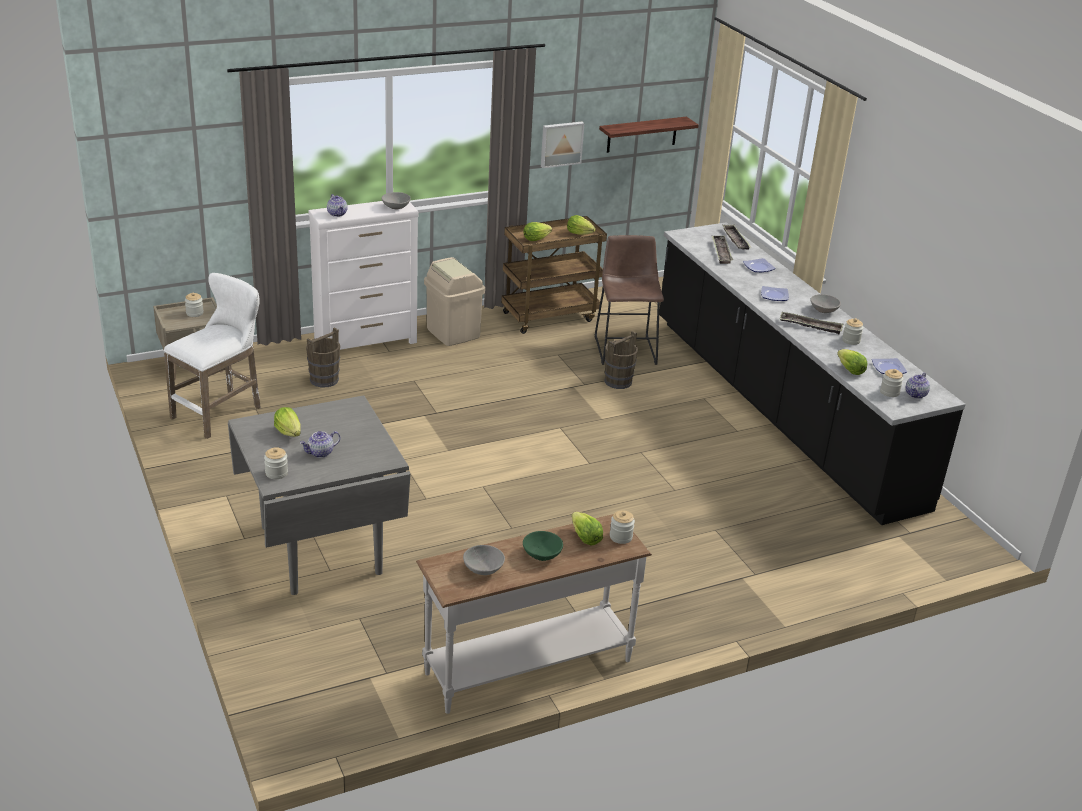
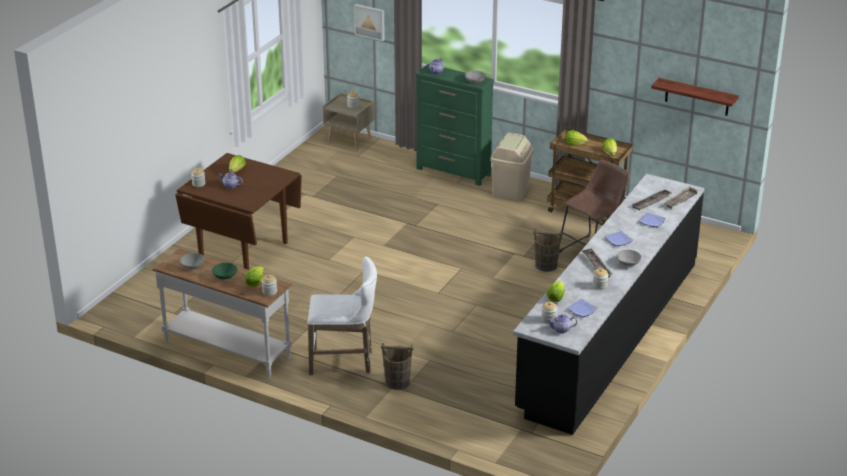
camera: 55 degrees right, 0 degrees up
(221, 412) = (320, 169): white stool -> white stool (345, 362)
(322, 549) = (244, 252): grey dining table -> brown dining table
(324, 380) = (395, 179): brown bucket -> brown bucket (397, 382)
(366, 343) = (454, 172): white dresser -> green dresser
(561, 143) = (626, 81): picture -> picture (370, 21)

